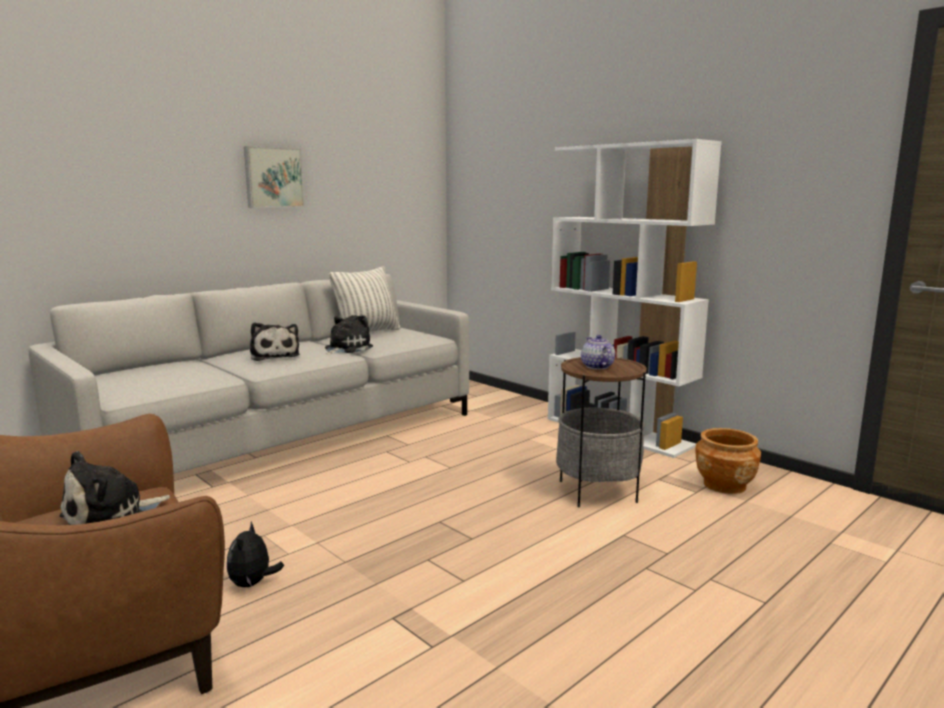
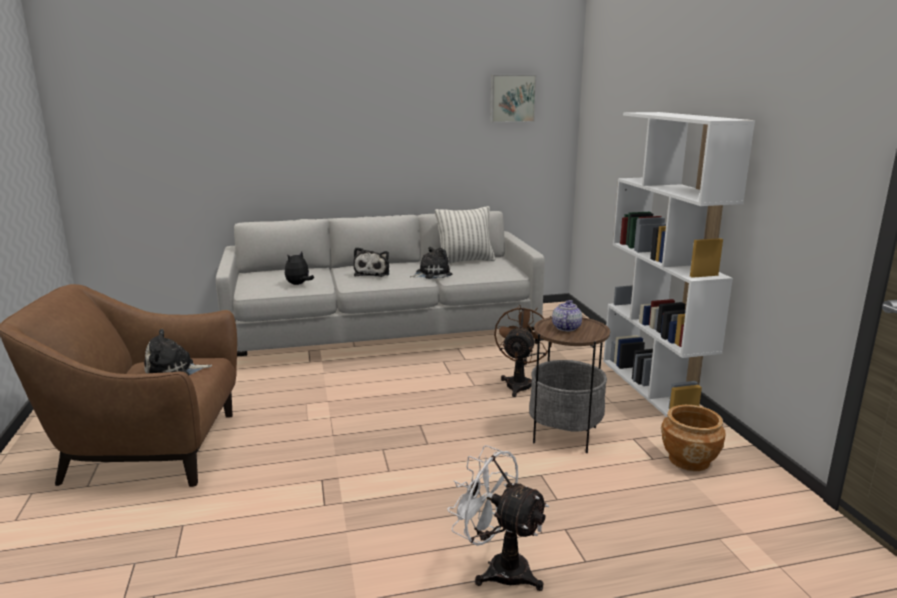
camera: 30 degrees right, 5 degrees up
(253, 584) = (270, 433): plush toy -> plush toy (298, 284)
(273, 177) = (407, 129): picture -> picture (512, 98)
(495, 455) = (520, 383): none -> brown fan
(704, 641) = (498, 568): none -> white fan

